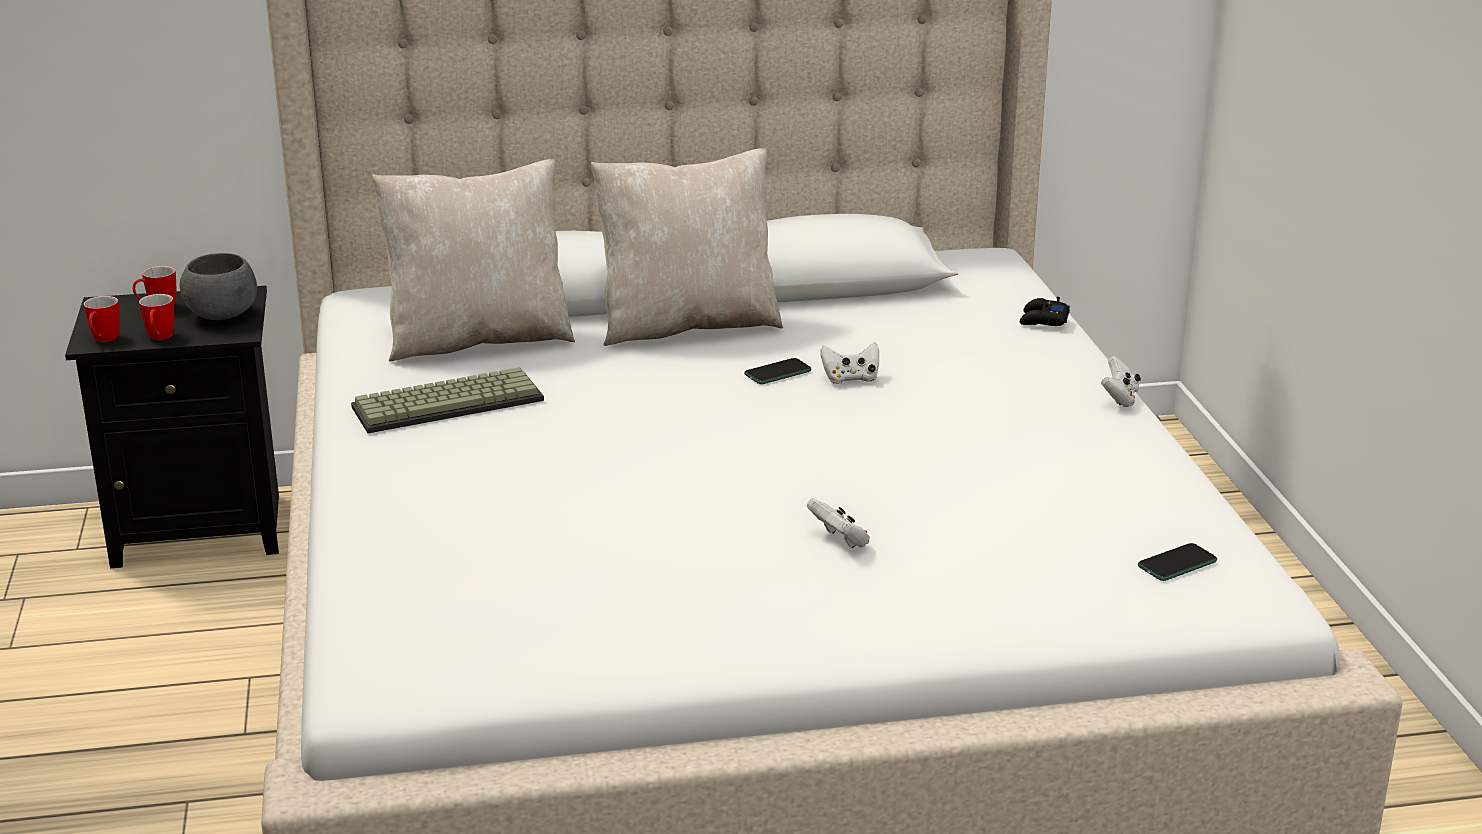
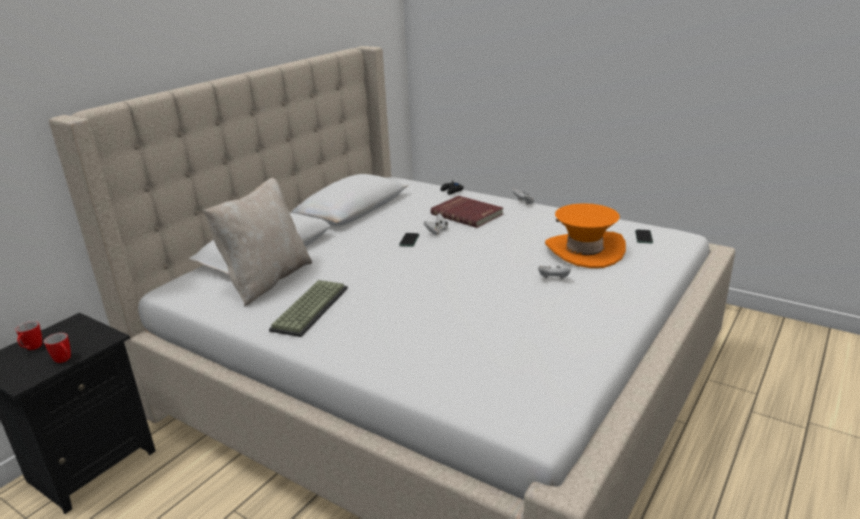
camera: 45 degrees left, 0 degrees up
(103, 341) = (28, 378): mug -> none
(221, 316) = (82, 335): grey bowl -> none
(687, 325) = (340, 239): beige pillow -> none
(968, 372) = (467, 214): none -> red book
(1003, 528) = (584, 251): none -> orange hat

